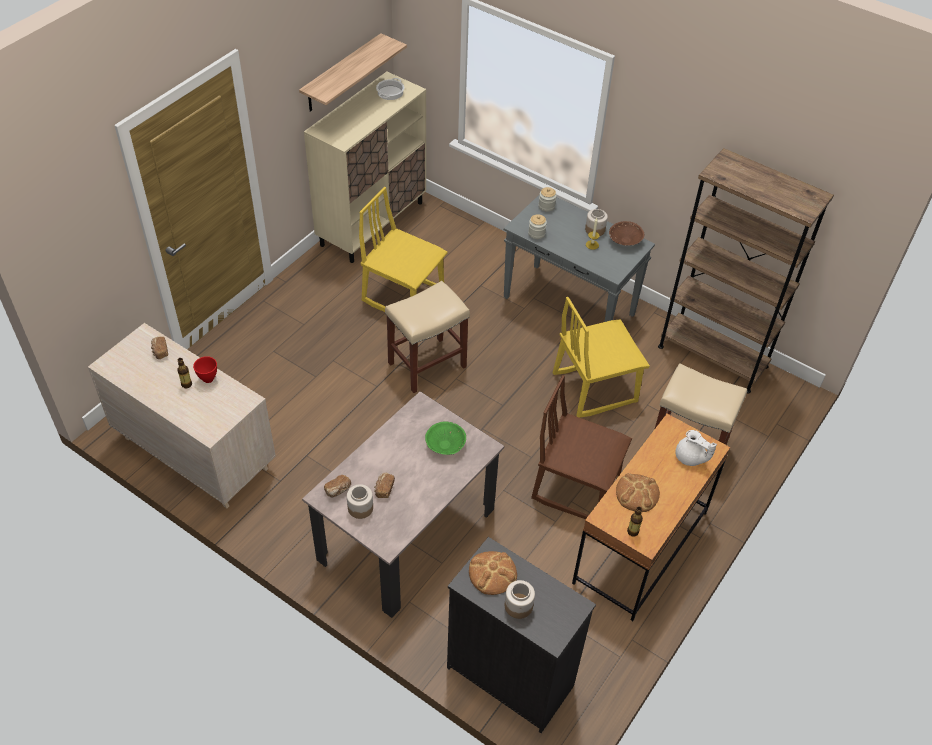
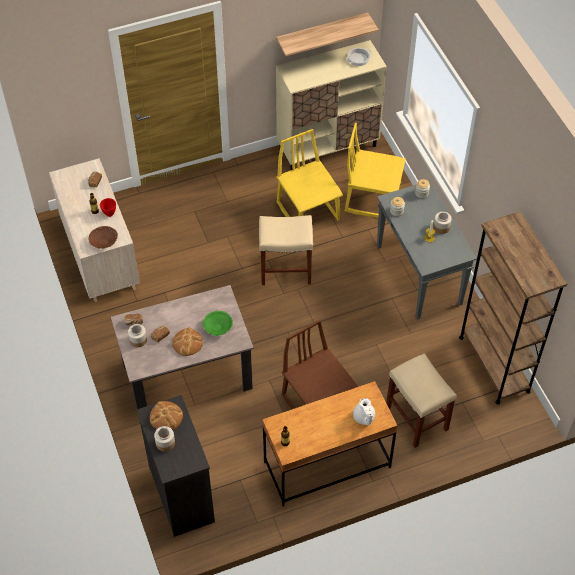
camera: 35 degrees right, 5 degrees up
(594, 387) = (387, 342): yellow chair -> yellow chair (372, 198)
(624, 240) = (456, 245): brown bowl -> brown bowl (103, 242)
(637, 494) = (308, 421): bread -> bread (187, 343)

